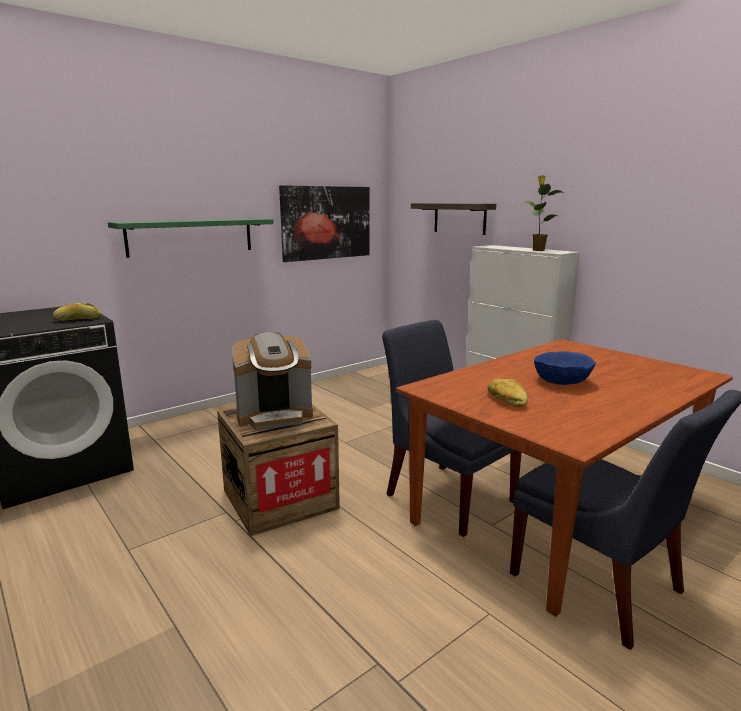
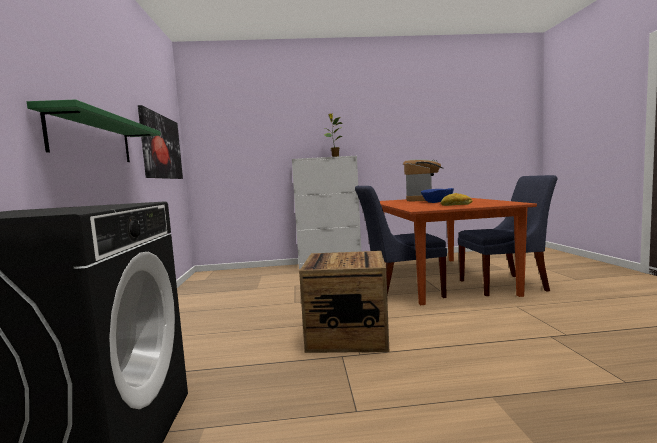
camera: 55 degrees left, 10 degrees down
(78, 319) = (116, 204): bread -> none
(274, 416) = (341, 259): coffee machine -> coffee machine (423, 199)
(459, 218) = (260, 145): shelf -> none

